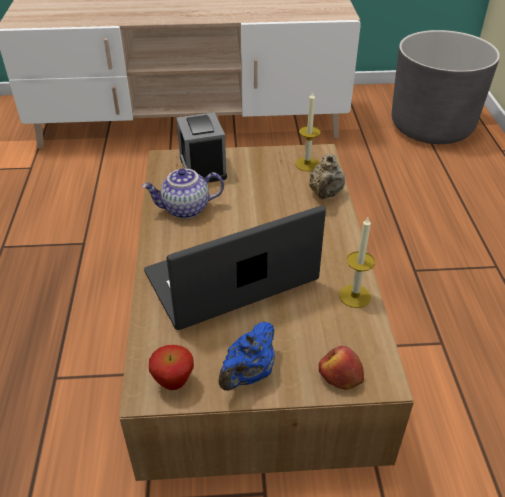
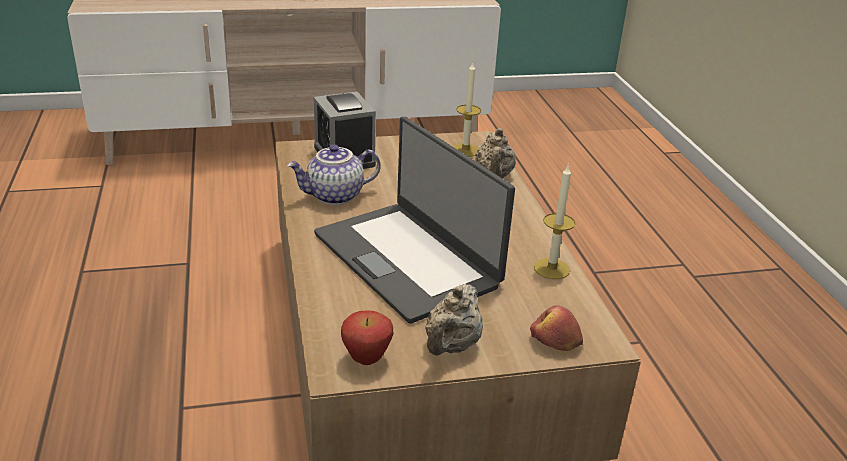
camera: 10 degrees left, 10 degrees down
(231, 279) = (407, 259): laptop -> laptop turned 90 degrees counterclockwise
(248, 374) = (451, 346): blue teapot -> beige teapot
(431, 127) = (581, 132): grey planter -> none

